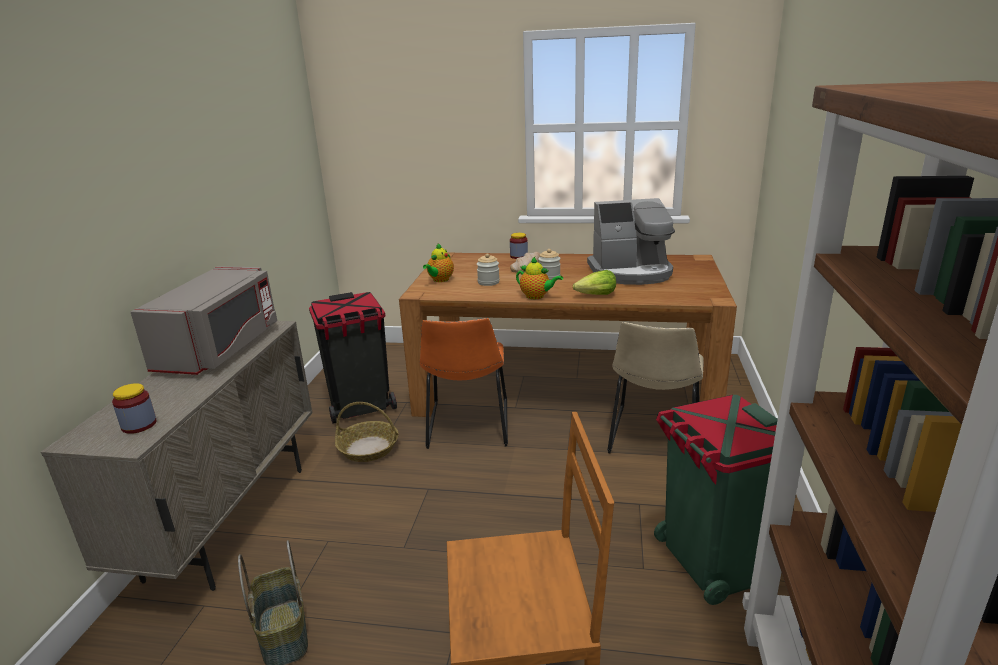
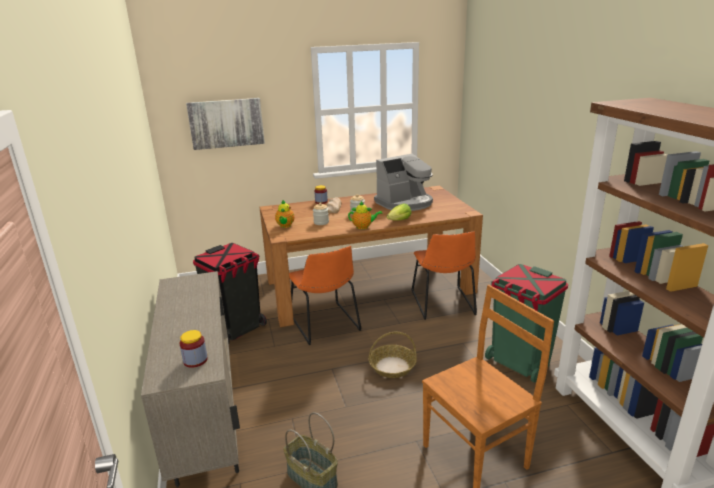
camera: 25 degrees left, 0 degrees up
(221, 348) = (184, 300): grey microwave -> none
(368, 448) = (267, 355): basket -> basket (392, 367)
(406, 136) = (226, 123): none -> picture
(654, 437) = (443, 304): beige chair -> orange chair

